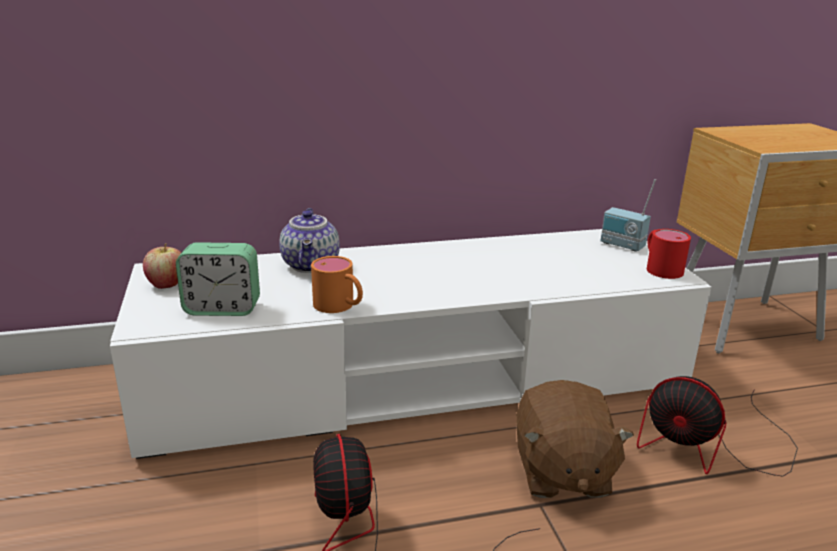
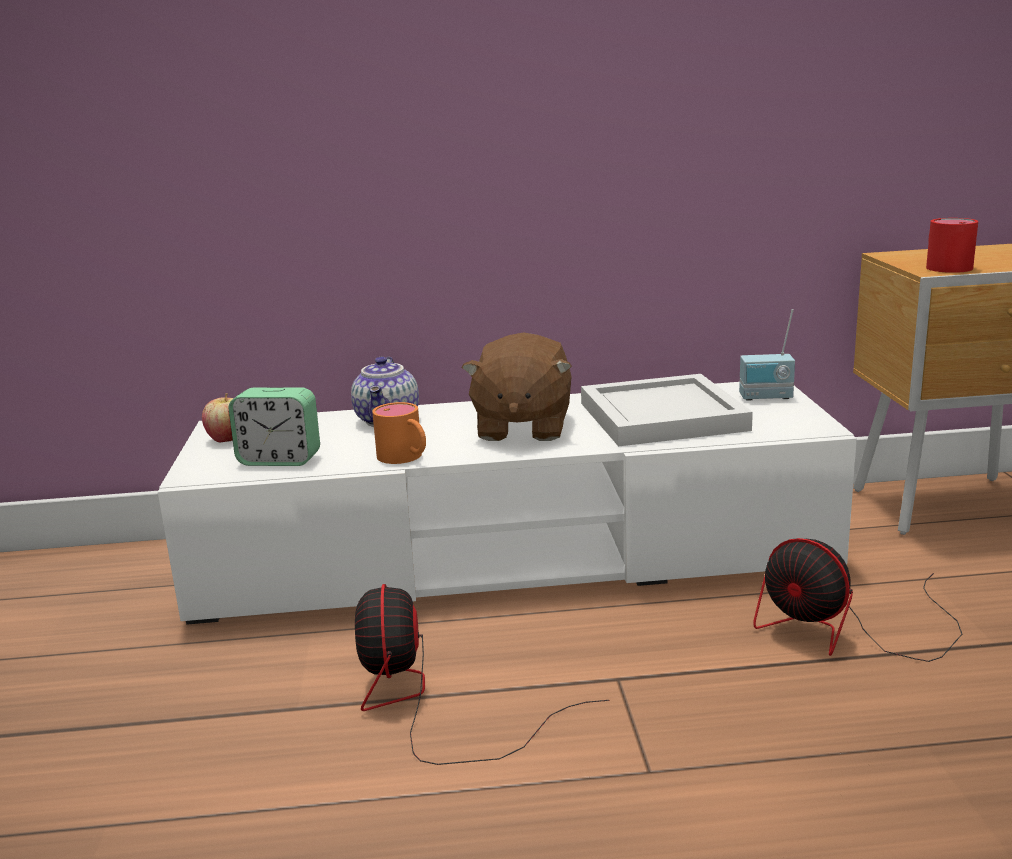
camera: 10 degrees right, 5 degrees down
(544, 263) = (659, 416): none -> white tray
(561, 472) = (653, 649): brown plush toy -> brown plush toy (522, 427)
(622, 246) = (766, 398): radio -> radio turned 45 degrees counterclockwise
(660, 267) = (801, 419): red mug -> red mug (944, 266)

